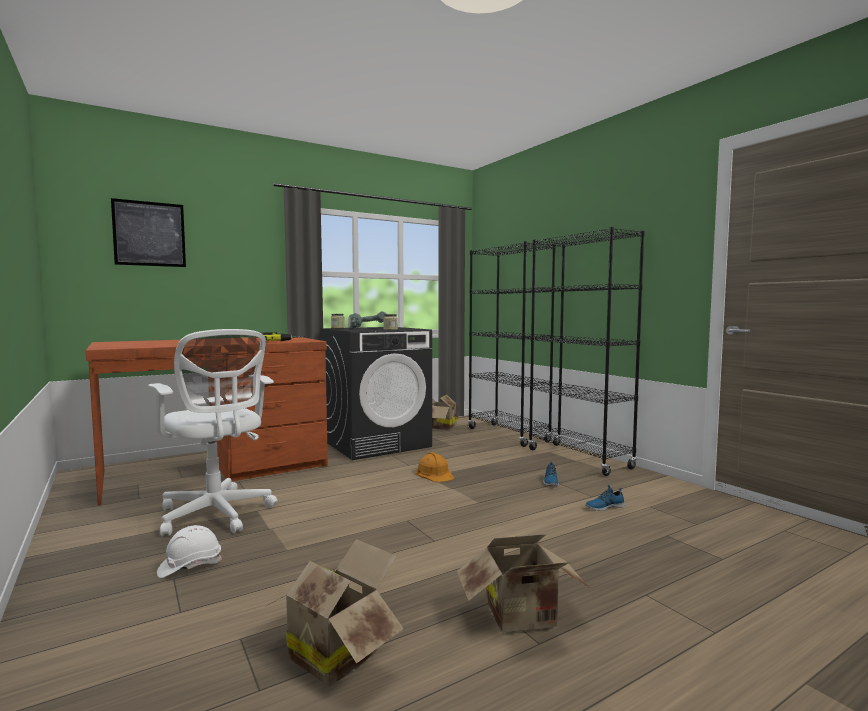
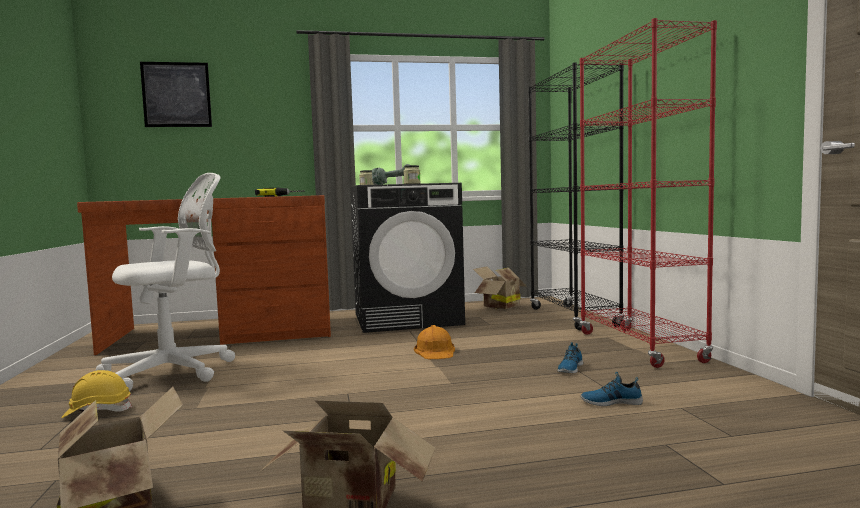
camera: 20 degrees right, 0 degrees up
(190, 566) = (97, 411): white hard hat -> yellow hard hat
(217, 515) = (175, 371): white office chair -> white office chair turned 105 degrees counterclockwise
(579, 459) = (640, 347): black bookcase -> red bookcase

